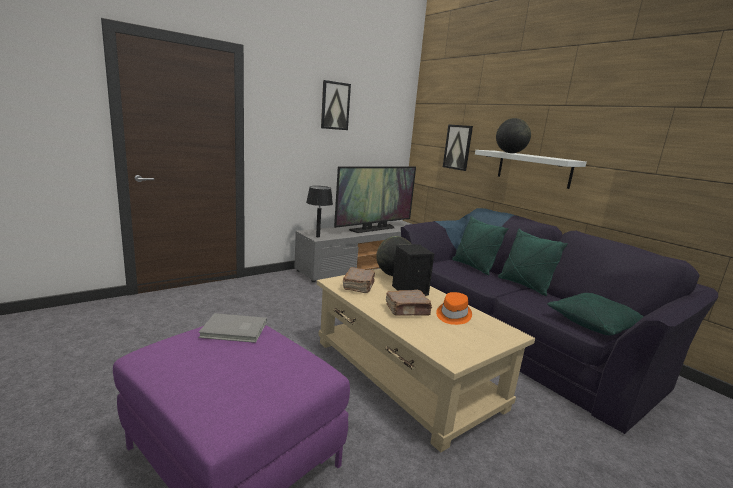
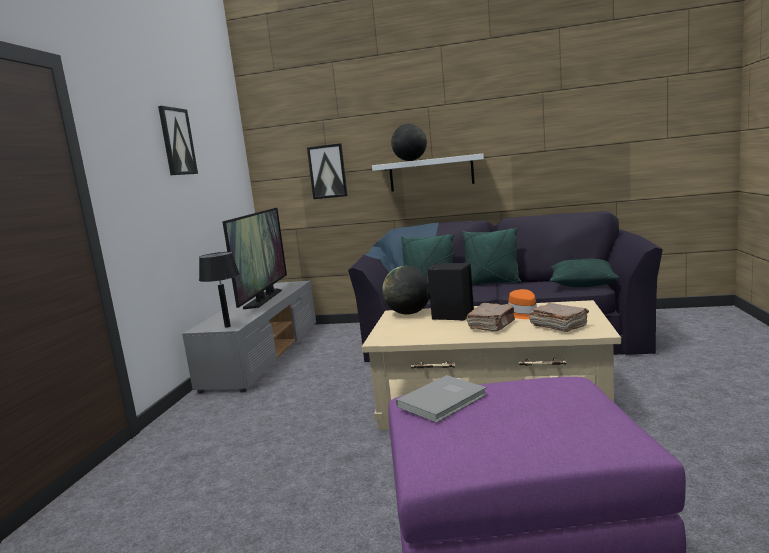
camera: 40 degrees left, 5 degrees down
(359, 286) = (411, 332): brown book -> brown book (558, 326)

